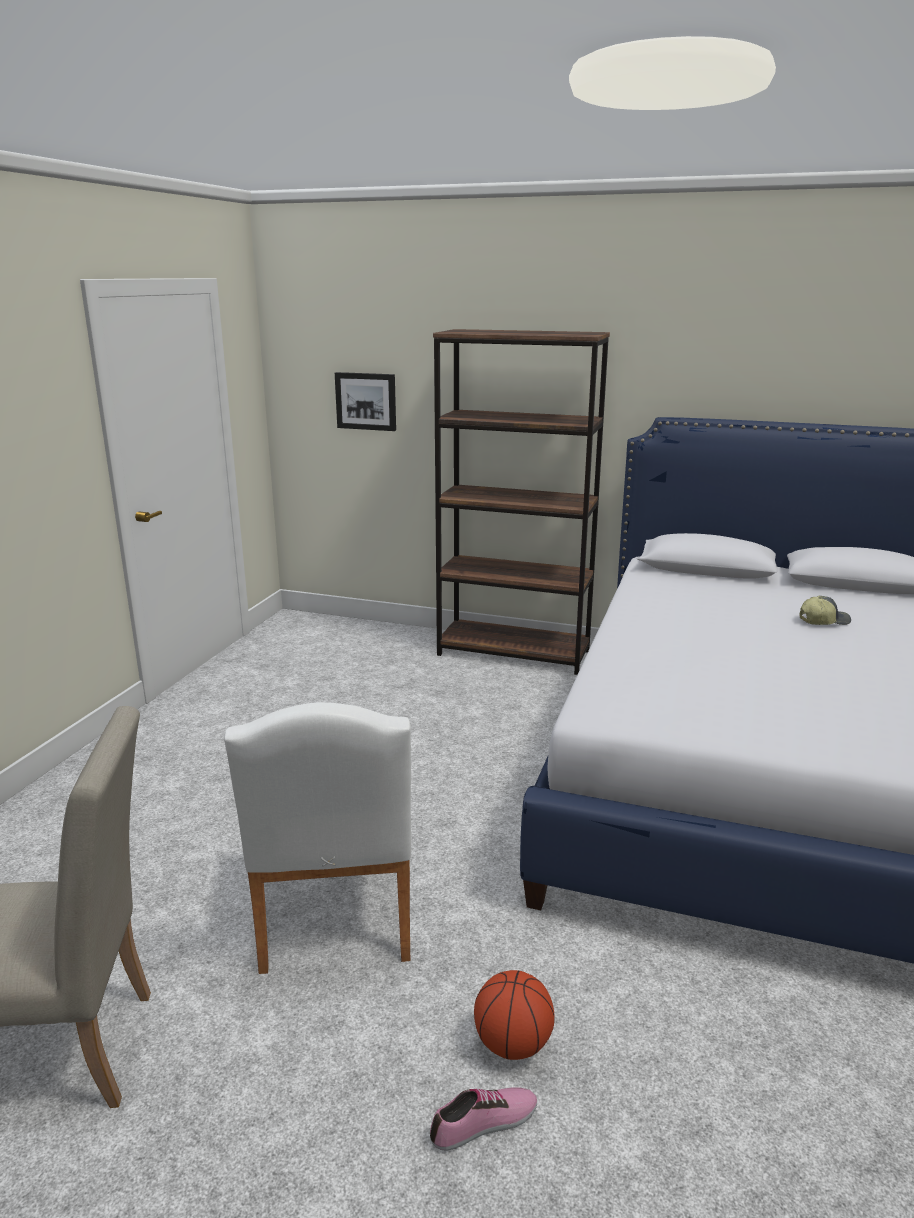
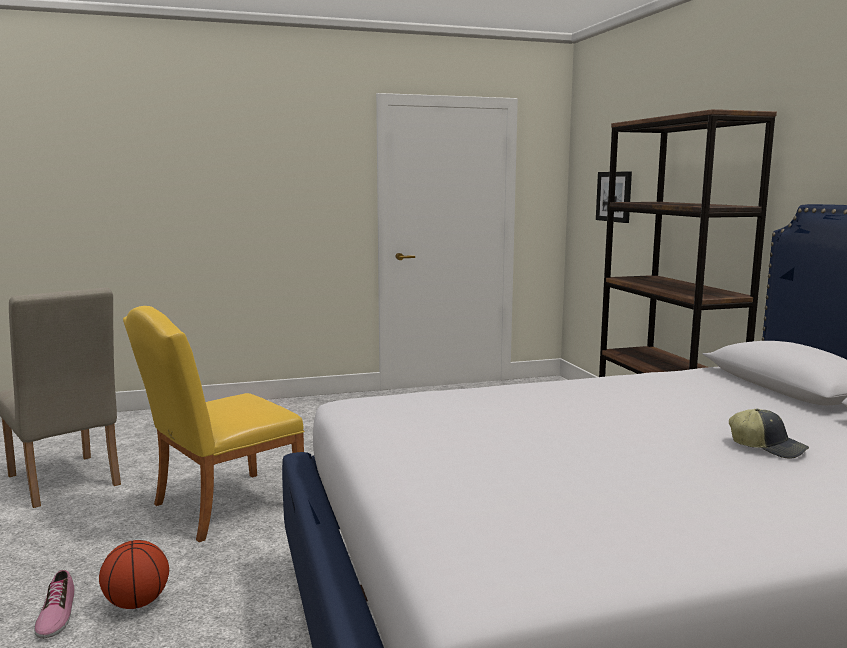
camera: 55 degrees right, 10 degrees down
(335, 921) = (219, 507): white chair -> yellow chair
(484, 1124) = (56, 615): shoe -> shoe turned 45 degrees clockwise

